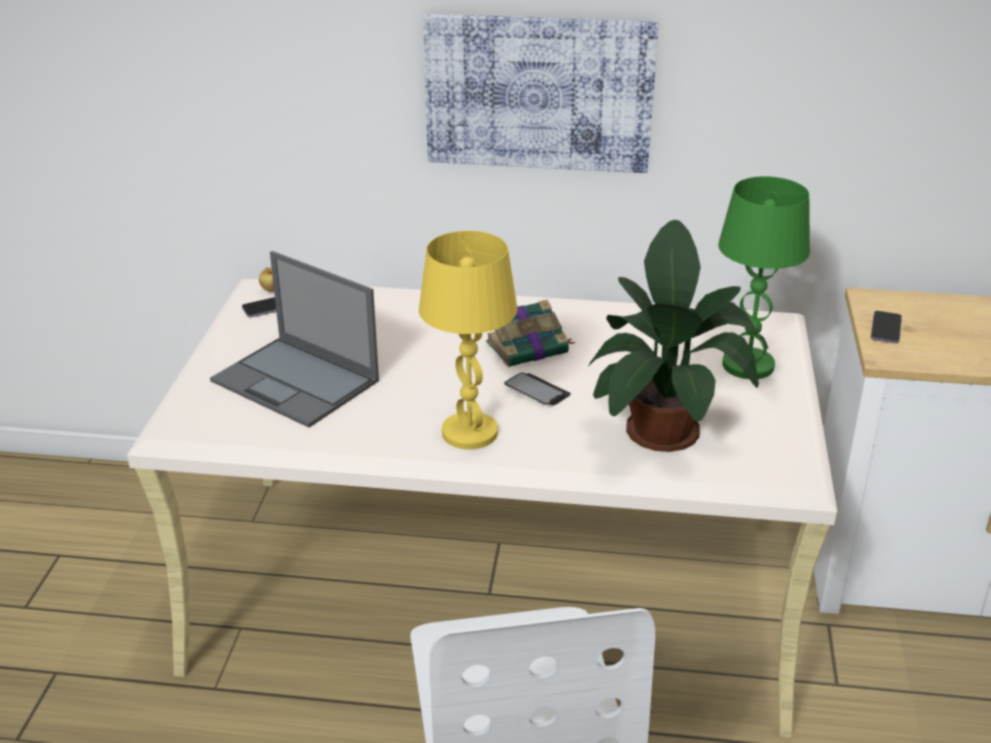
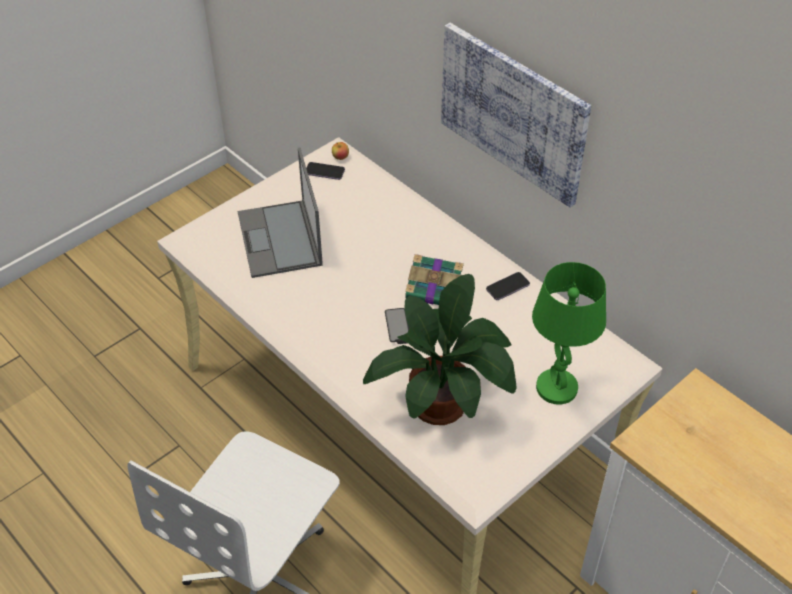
camera: 40 degrees right, 15 degrees up
(469, 432) = (328, 334): yellow table lamp -> none
(885, 329) = (671, 420): phone -> phone (507, 287)

